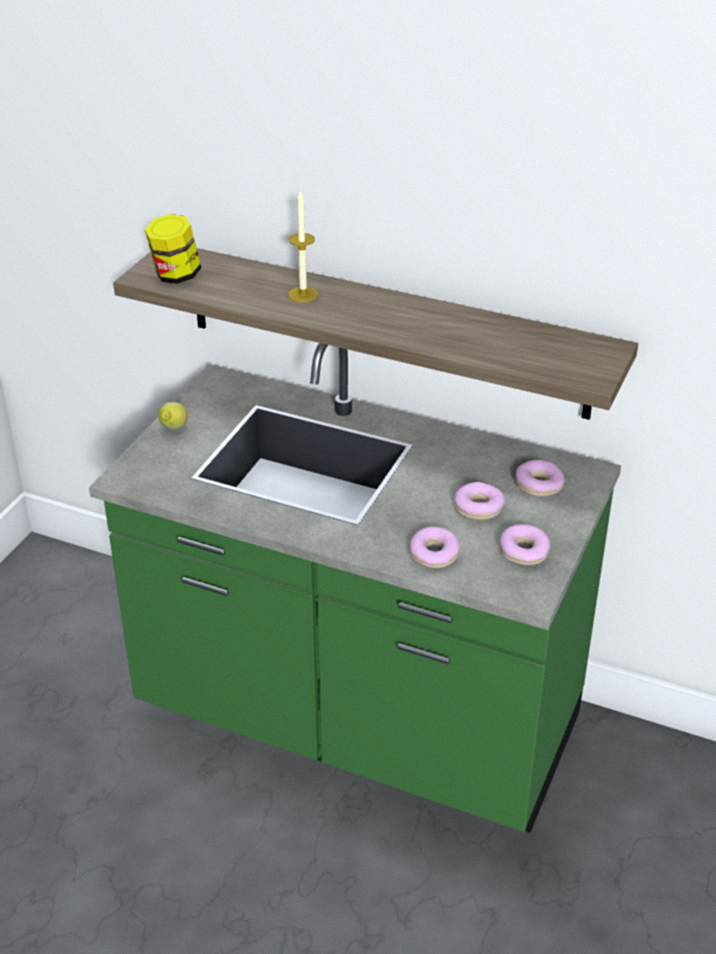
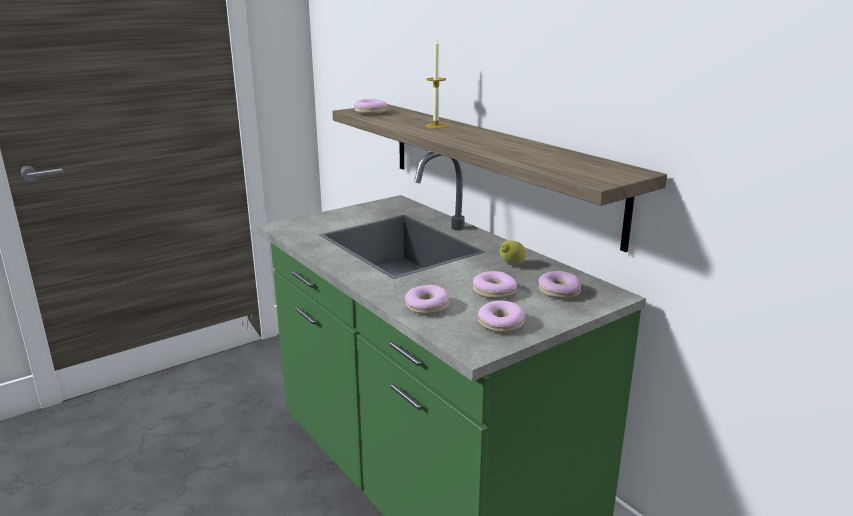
camera: 30 degrees right, 15 degrees down
(173, 429) = (340, 214): lemon -> lemon (511, 265)
(175, 276) = (371, 112): jar -> donut

